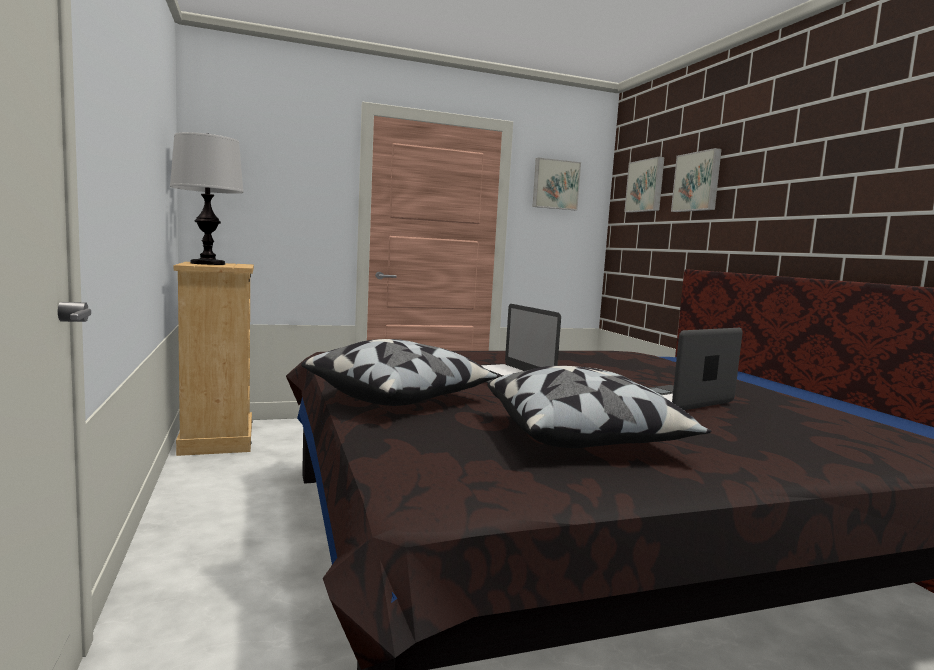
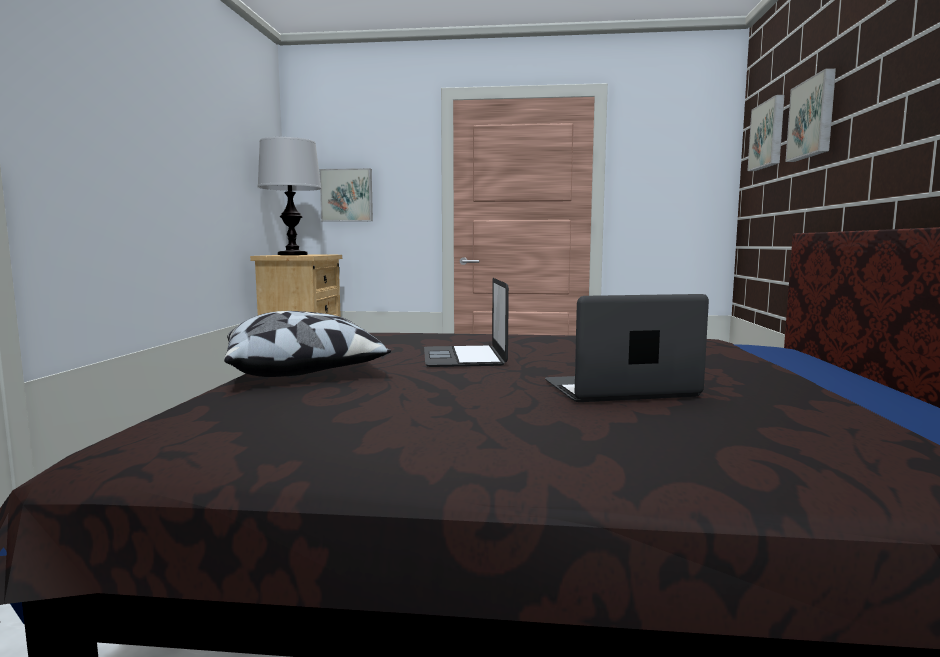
camera: 25 degrees right, 0 degrees up
(555, 184) = (664, 148): picture -> picture (347, 195)
(585, 437) = (397, 420): pillow -> none

